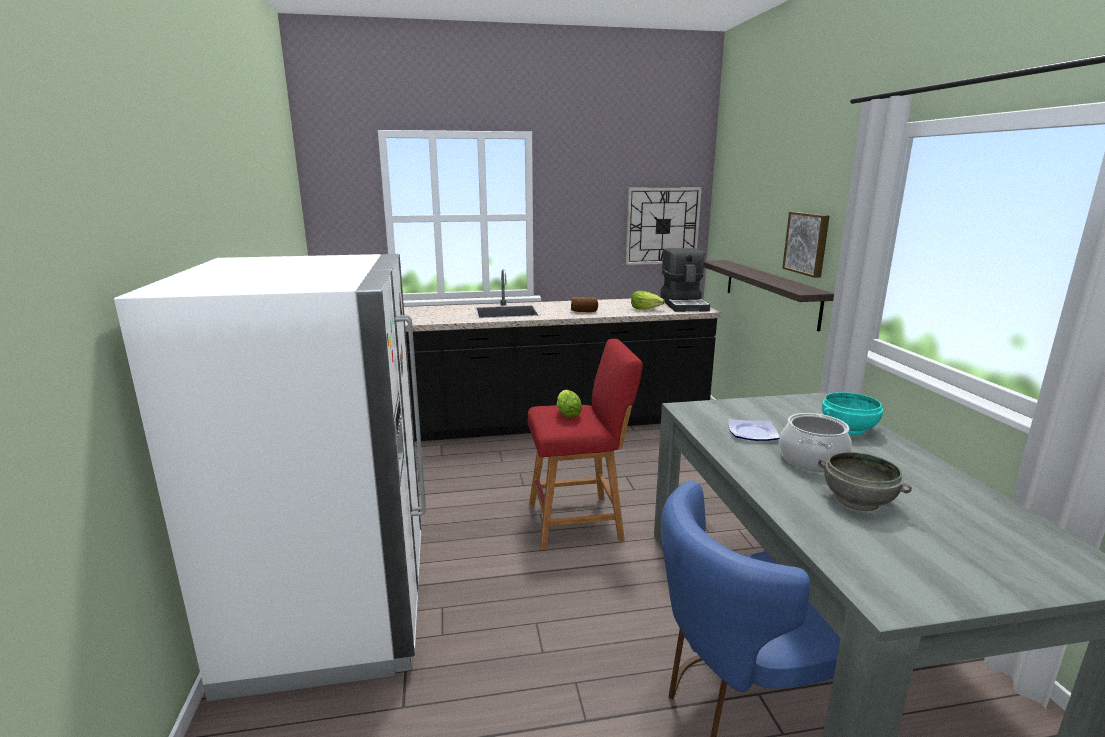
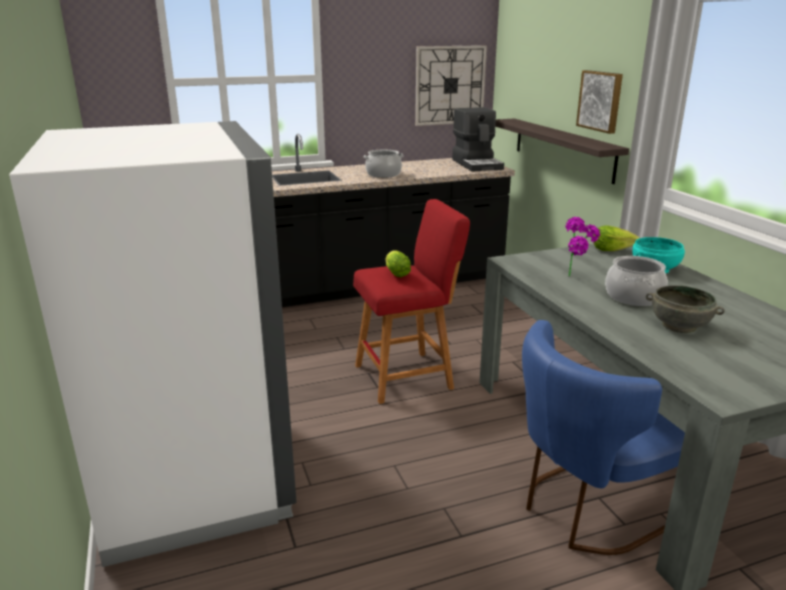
camera: 10 degrees left, 5 degrees up
(584, 311) = (383, 174): bread -> cooking pot
(645, 309) = (442, 170): lettuce -> lettuce (612, 250)
(753, 433) = (577, 278): plate -> potted plant

